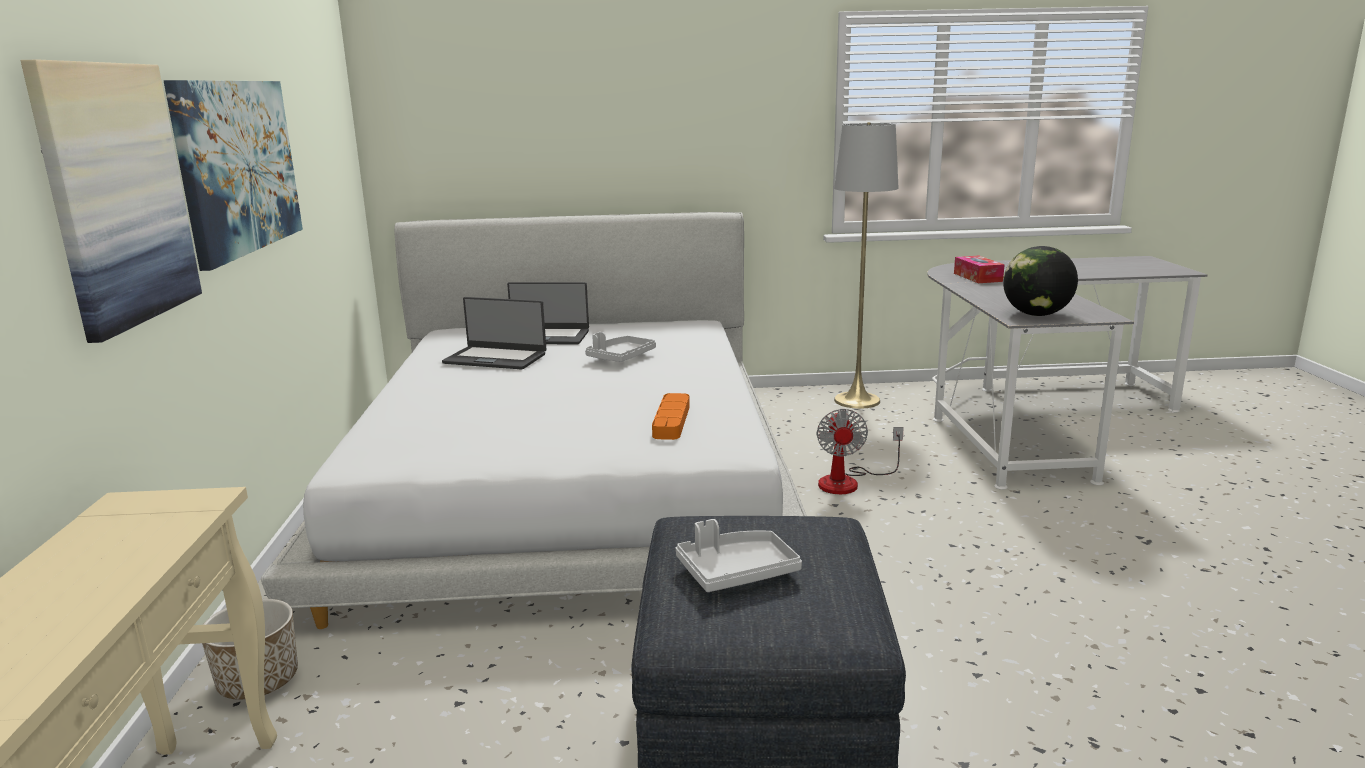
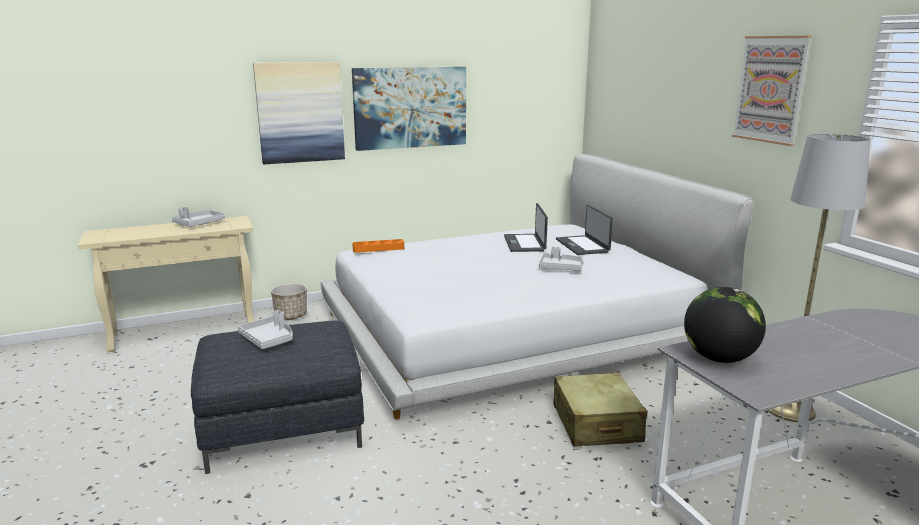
camera: 70 degrees right, 0 degrees up
(82, 553) = (199, 224): none -> grey tray
(671, 421) = (450, 296): orange tray -> orange tray (378, 249)
(723, 91) = (770, 89): none -> picture
(848, 482) = (596, 423): fan -> beige suitcase
(977, 277) = (866, 330): tissue box -> none

